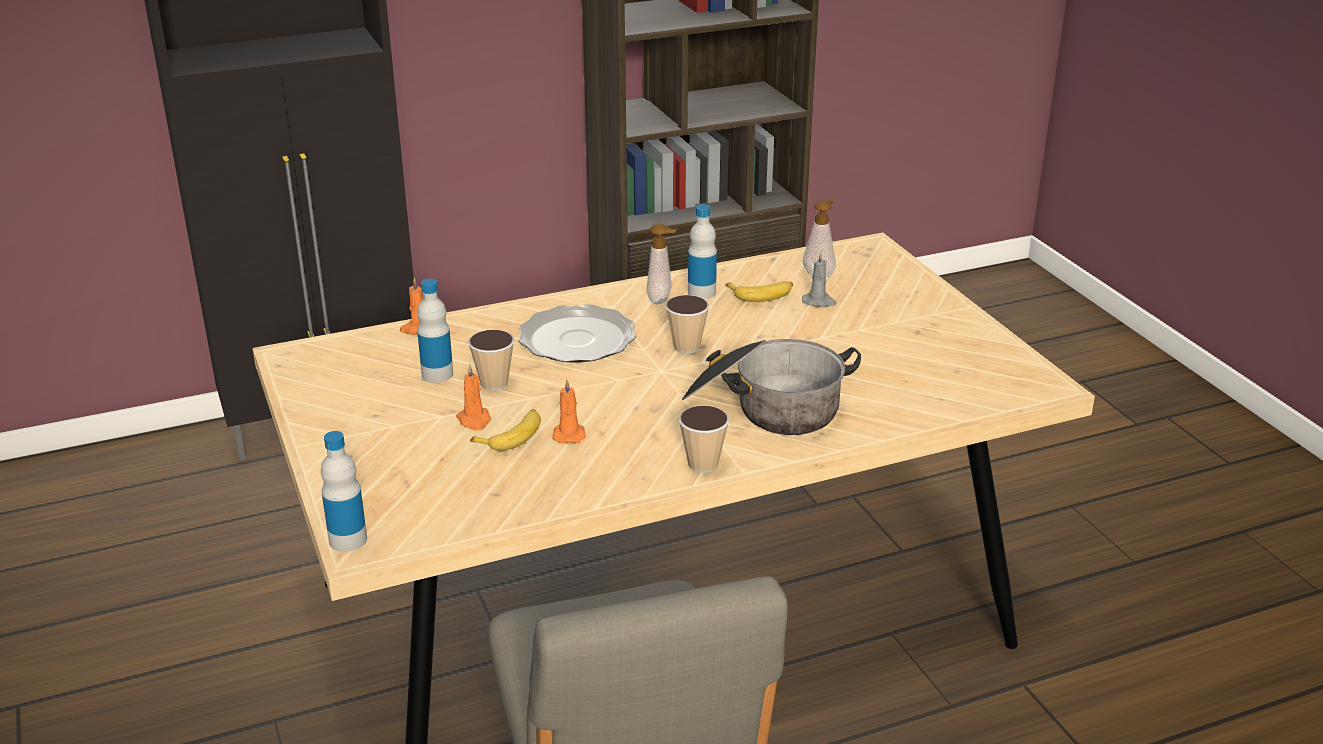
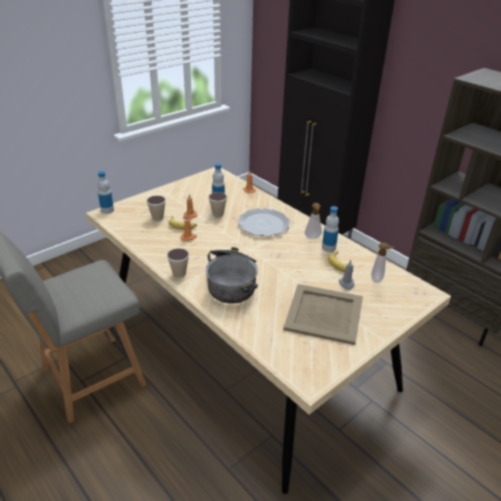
camera: 70 degrees right, 5 degrees up
(686, 347) = (274, 252): cup -> cup (157, 217)
(892, 338) = (324, 314): none -> beige tray

